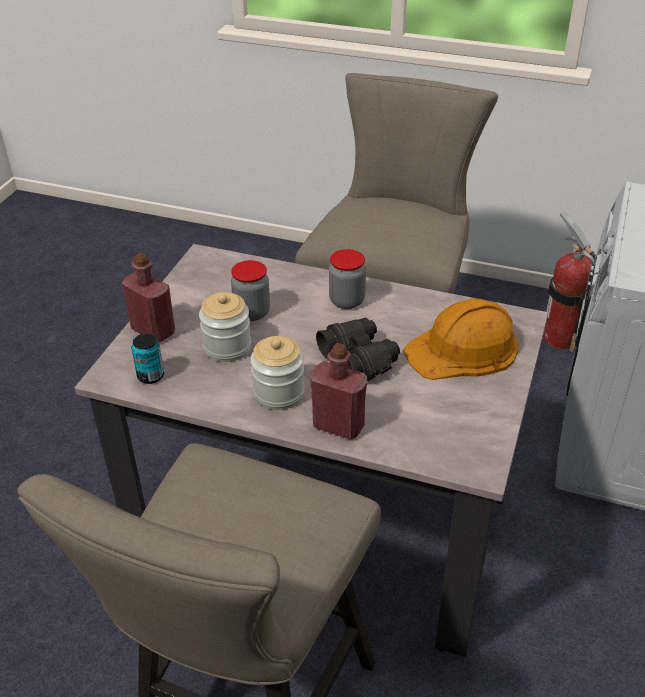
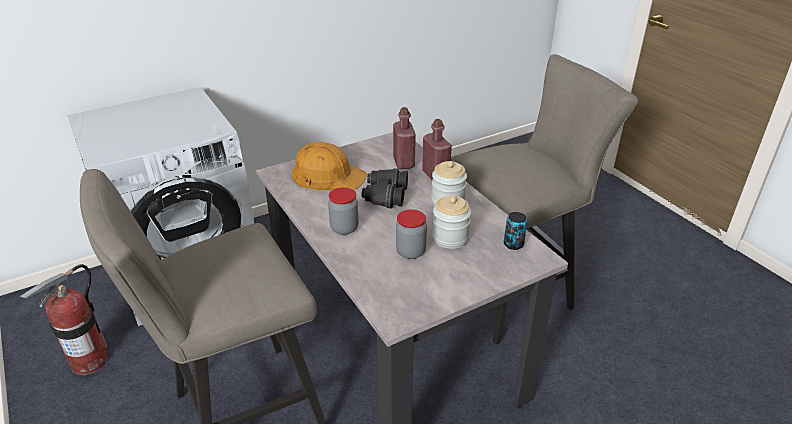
camera: 140 degrees left, 5 degrees down
(153, 331) = (489, 273): red bottle -> red bottle (403, 162)

